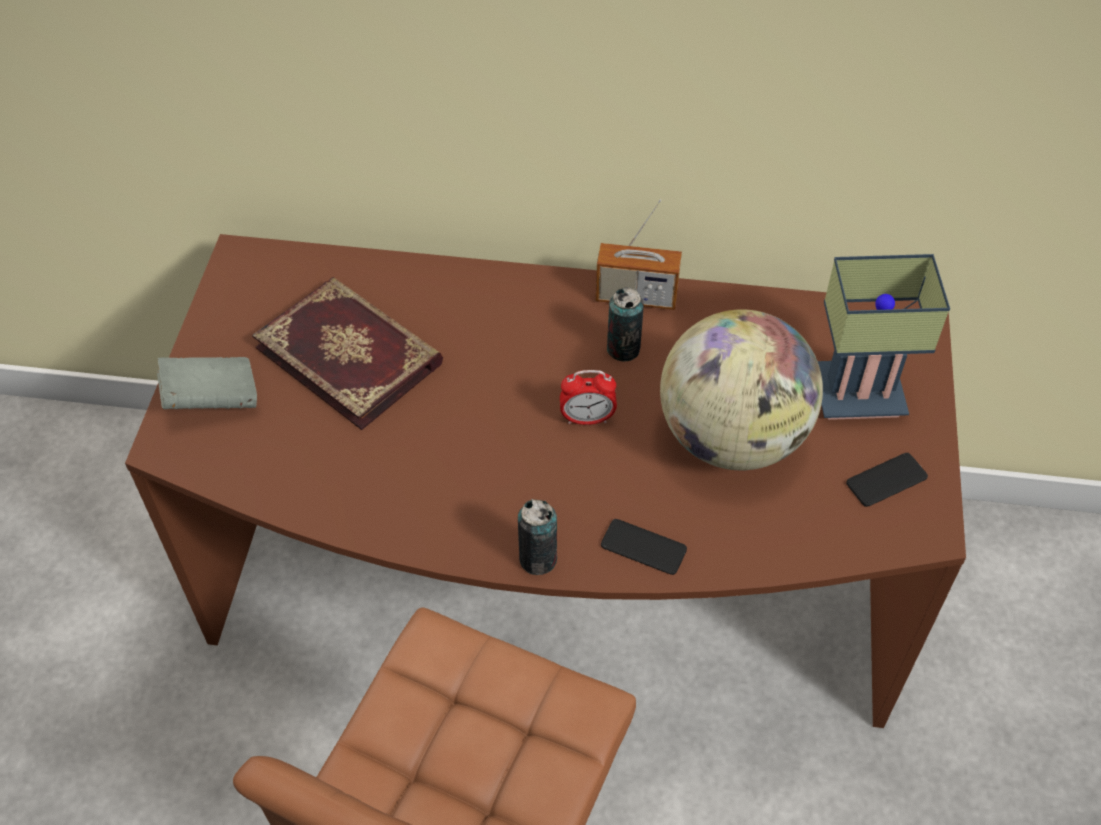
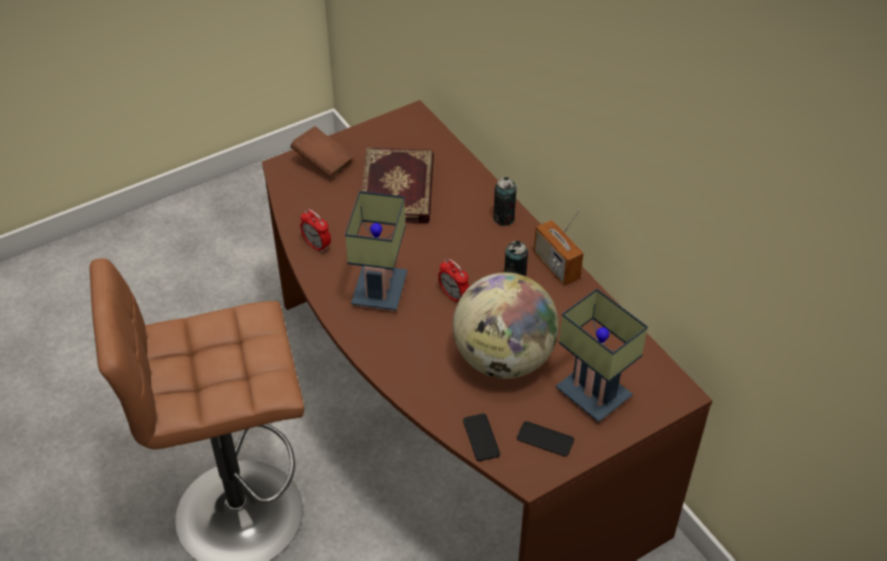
camera: 50 degrees right, 5 degrees down
(212, 399) = (323, 163): grey book -> brown book
(354, 501) = (317, 245): none -> alarm clock
(510, 487) = (382, 293): none -> table lamp
(538, 559) = (350, 329): can -> can (504, 218)
(643, 547) = (397, 364): phone -> phone (481, 437)

